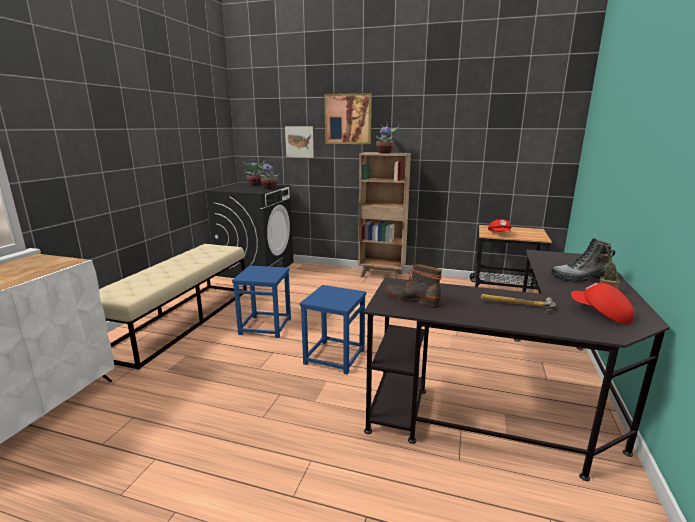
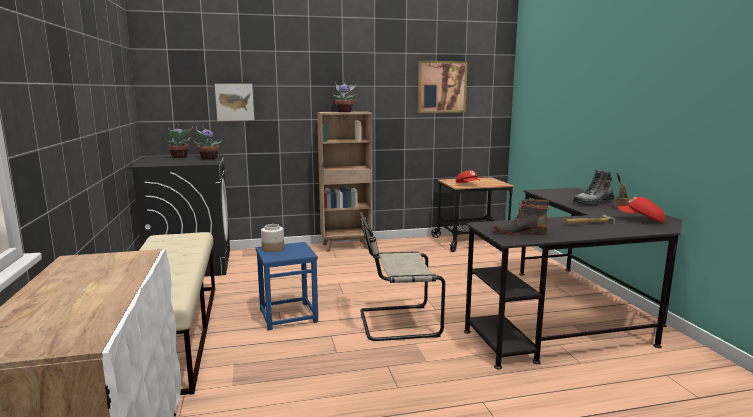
camera: 30 degrees left, 5 degrees down
(257, 269) = (273, 248): none -> jar
(334, 356) = (395, 323): blue stool -> beige chair
(348, 119) = (294, 76): picture -> picture (441, 87)

